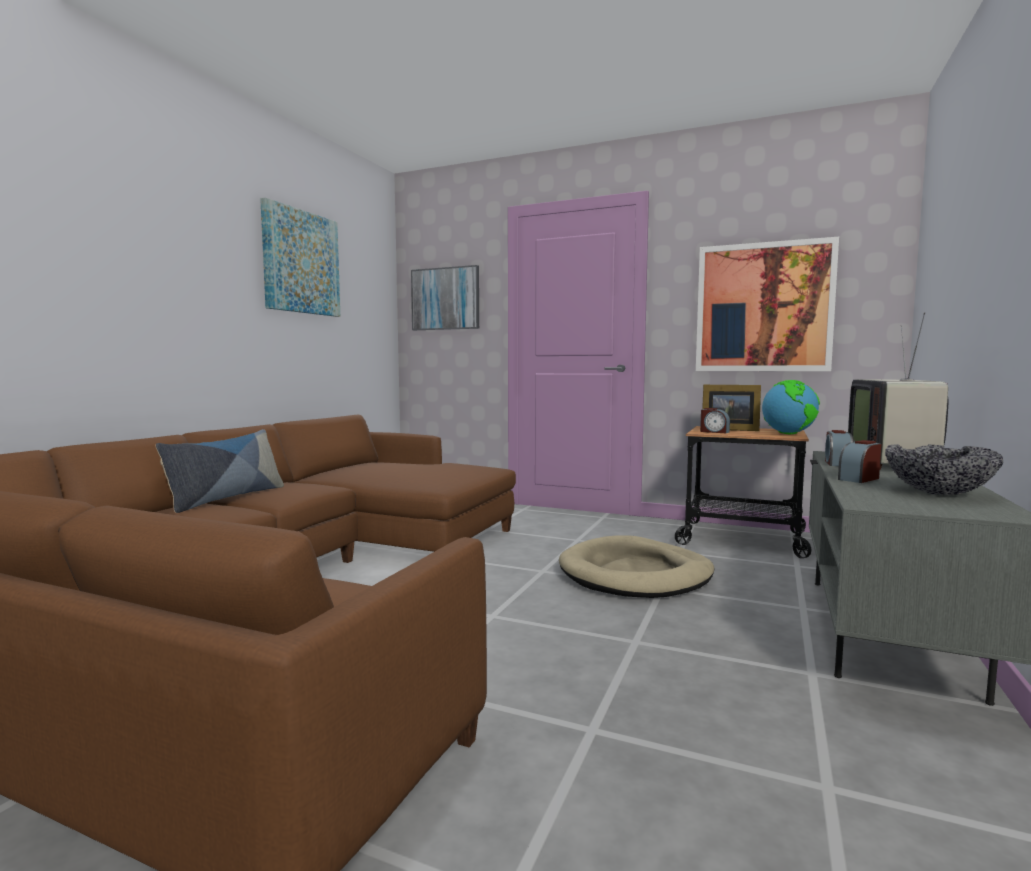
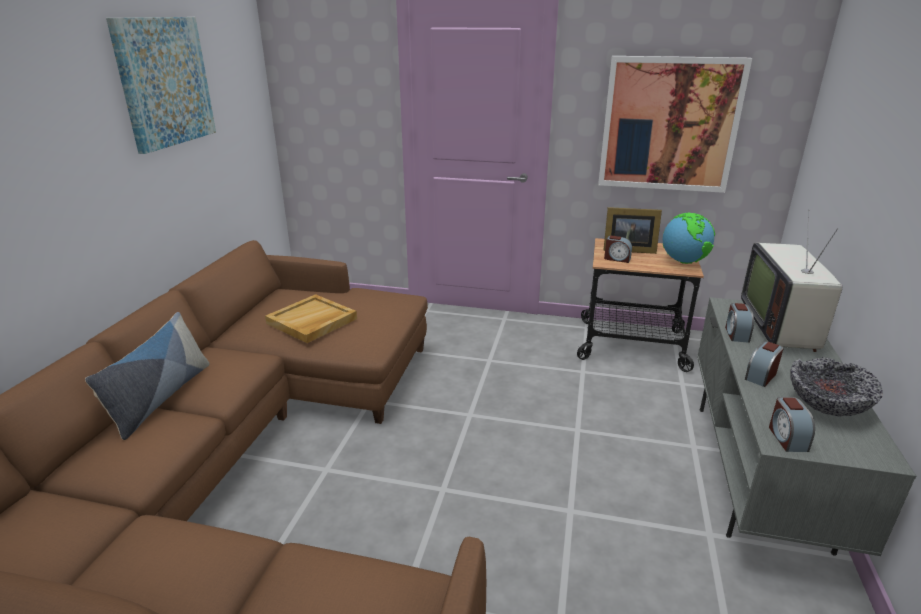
camera: 10 degrees left, 20 degrees up
(393, 471) = (312, 321): none -> beige tray
(445, 299) = (327, 88): picture -> none
(635, 574) = (552, 411): beige dog bed -> none
(880, 503) = (787, 438): none -> alarm clock

